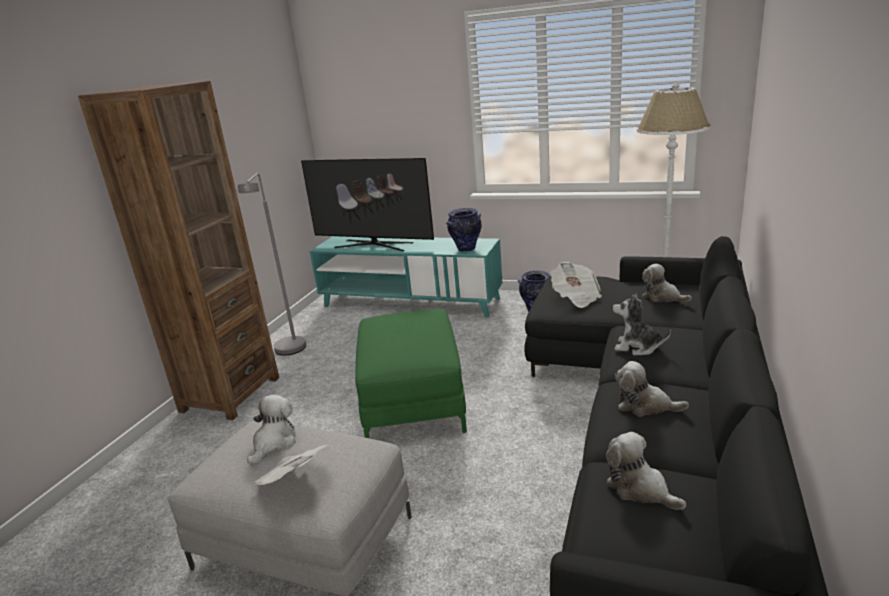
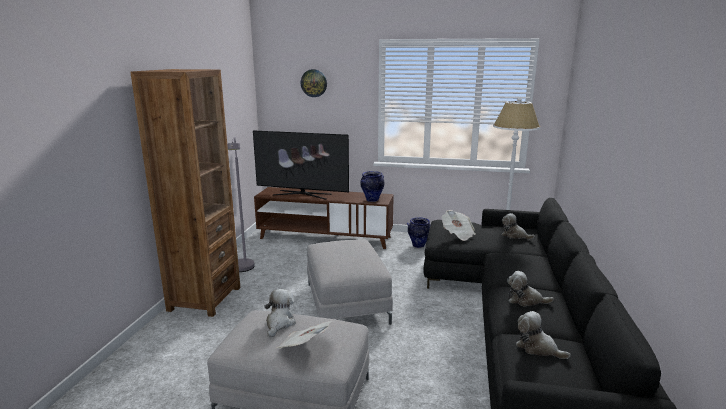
camera: 10 degrees left, 5 degrees down
(380, 86) = (314, 83): none -> wall clock
(410, 302) = (325, 237): turquoise tv stand -> brown tv stand
(414, 399) = (347, 302): green ottoman -> grey ottoman
(637, 347) = (508, 265): plush toy -> none

